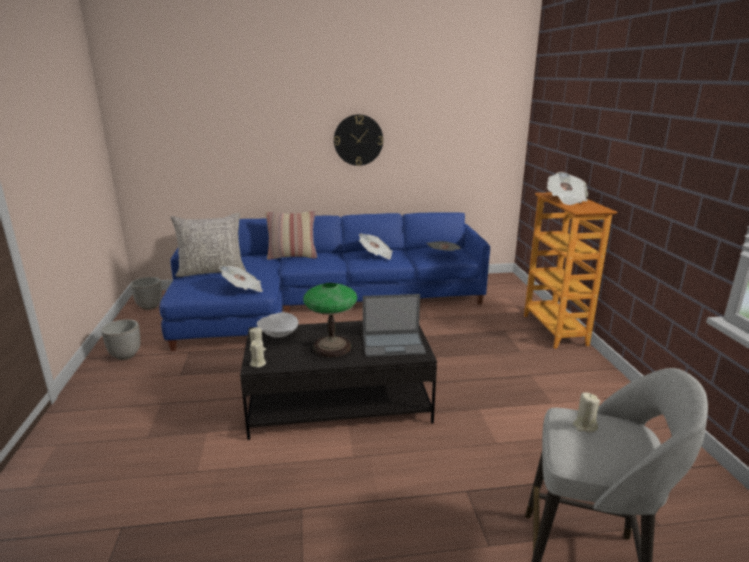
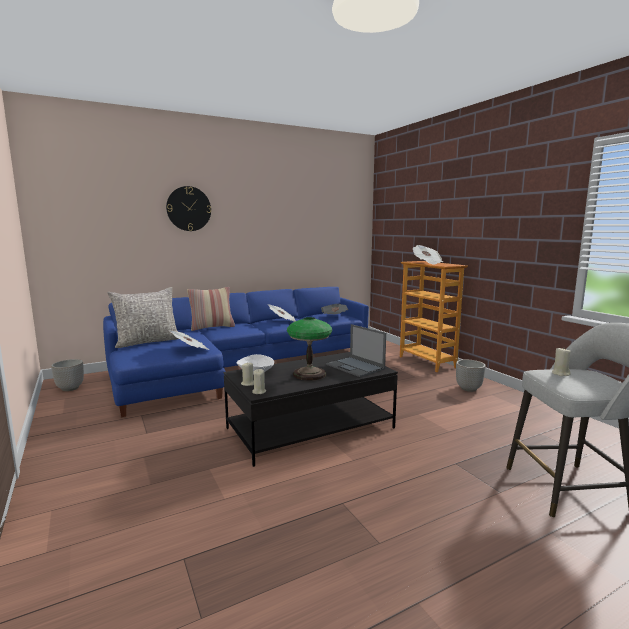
camera: 20 degrees left, 10 degrees down
(125, 355) = (73, 427): planter -> planter (468, 389)
(358, 140) = (254, 232): wall clock -> wall clock (189, 208)
(394, 344) = (356, 367): laptop -> laptop turned 75 degrees clockwise

